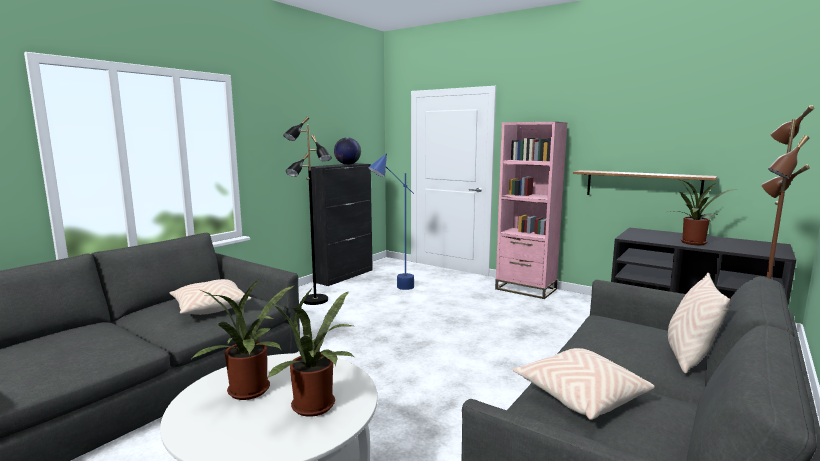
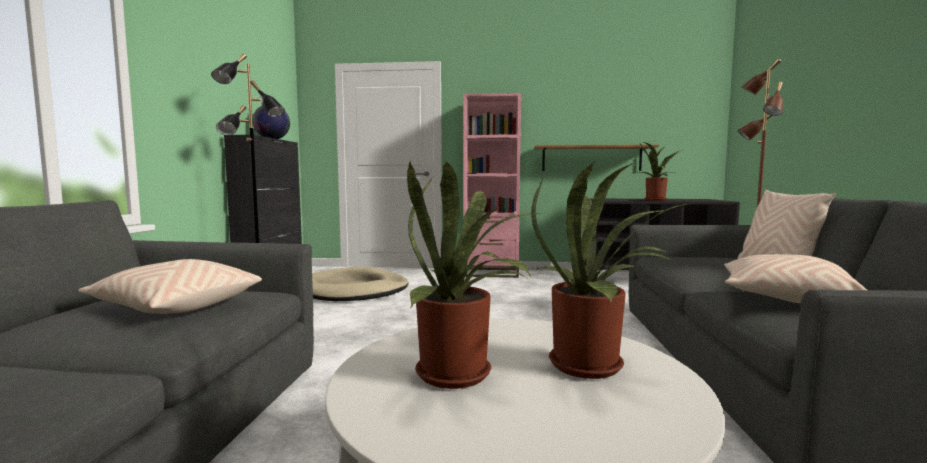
camera: 30 degrees left, 5 degrees down
(393, 289) = (353, 290): blue floor lamp -> beige dog bed

